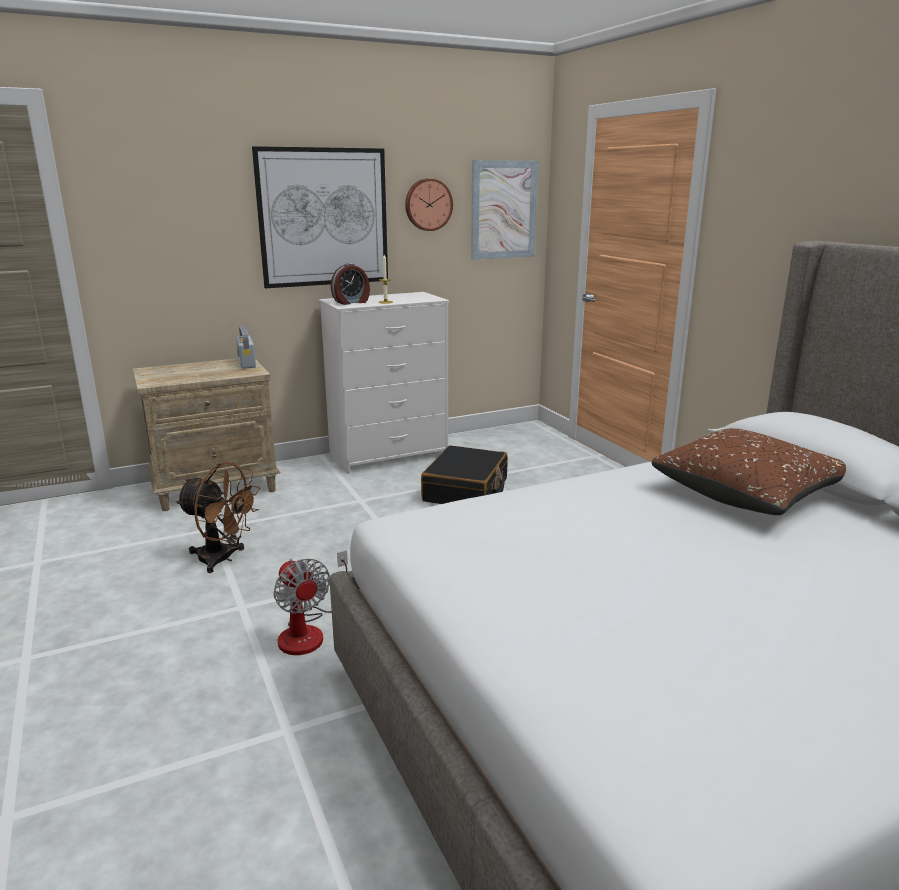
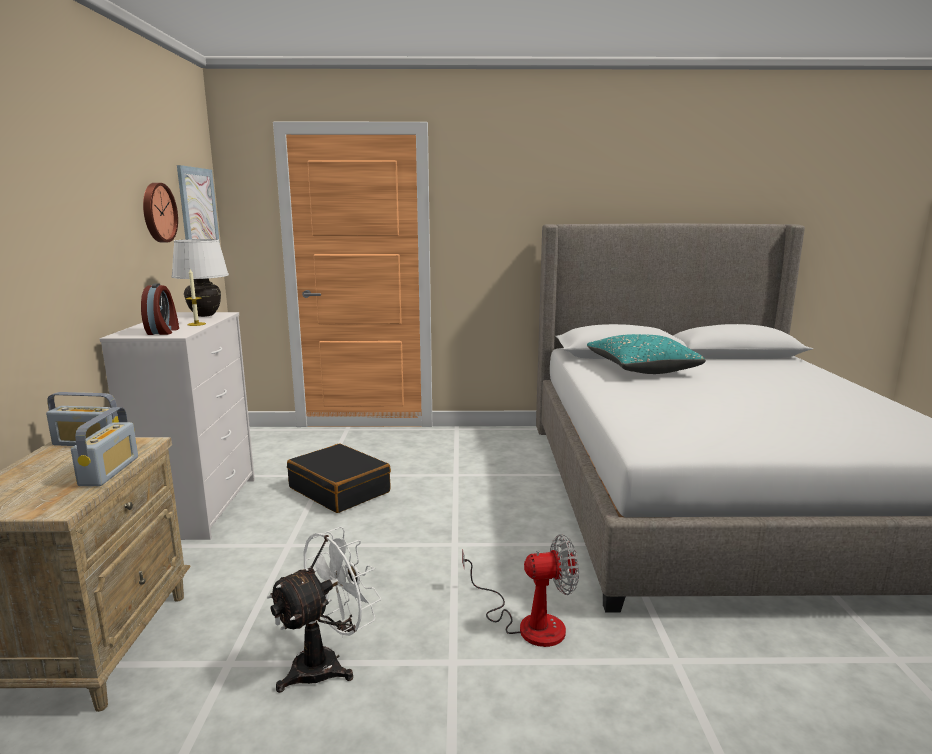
camera: 65 degrees left, 5 degrees down
(204, 377) = (109, 471): none -> radio
(223, 559) = (327, 663): brown fan -> white fan
(323, 217) = (86, 229): picture -> none
(419, 298) = (205, 316): none -> white table lamp
(748, 493) = (642, 369): brown pillow -> turquoise pillow

